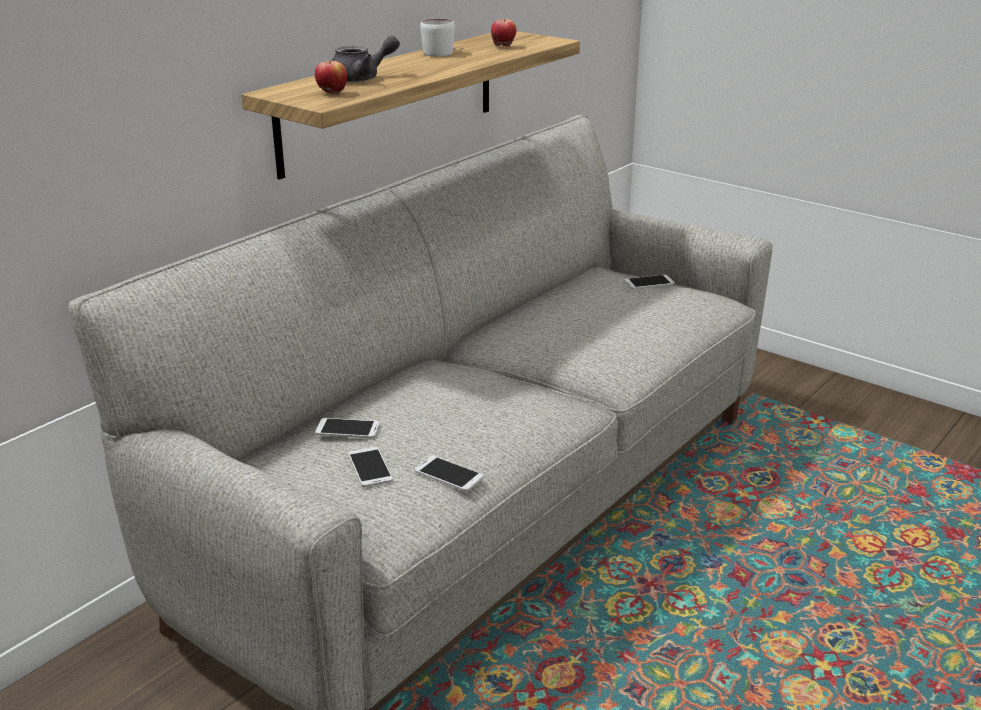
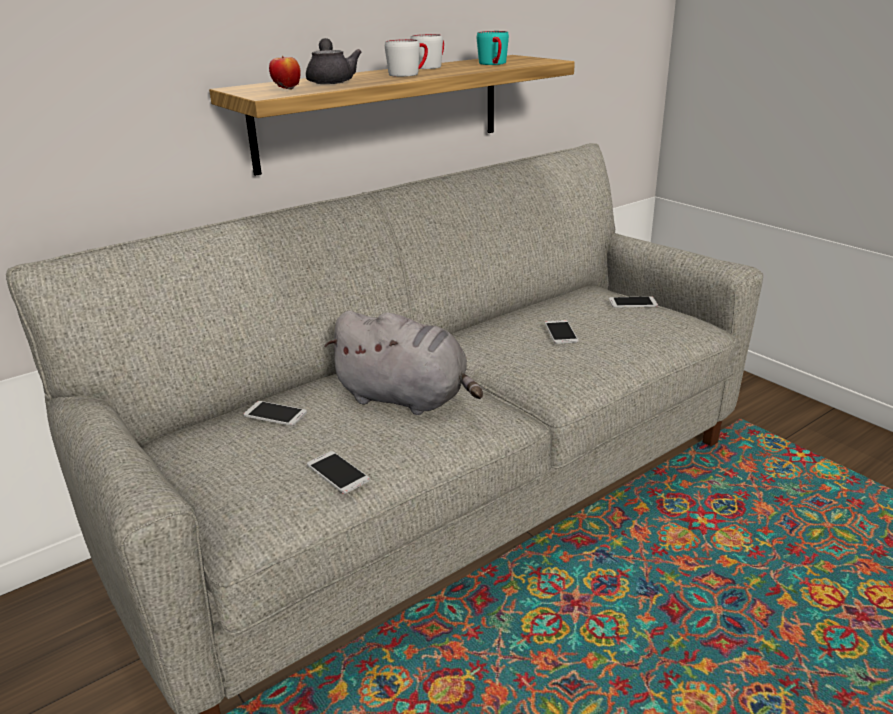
camera: 15 degrees right, 0 degrees up
(362, 78) = (331, 81): grey teapot -> grey teapot turned 90 degrees counterclockwise
(370, 467) = (270, 455): phone -> phone (561, 332)
(431, 65) = (409, 73): none -> white mug
(473, 400) = (407, 399): none -> grey plush toy
(503, 47) = (494, 64): apple -> turquoise mug

